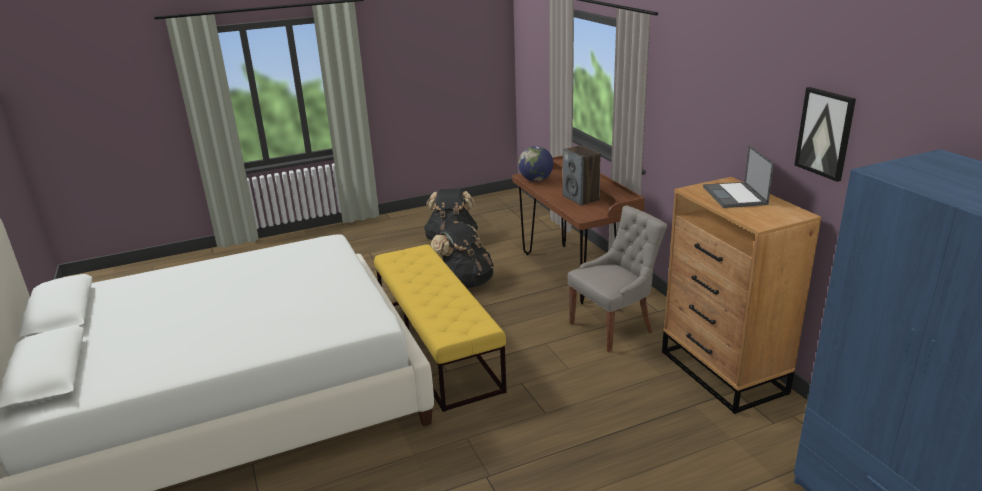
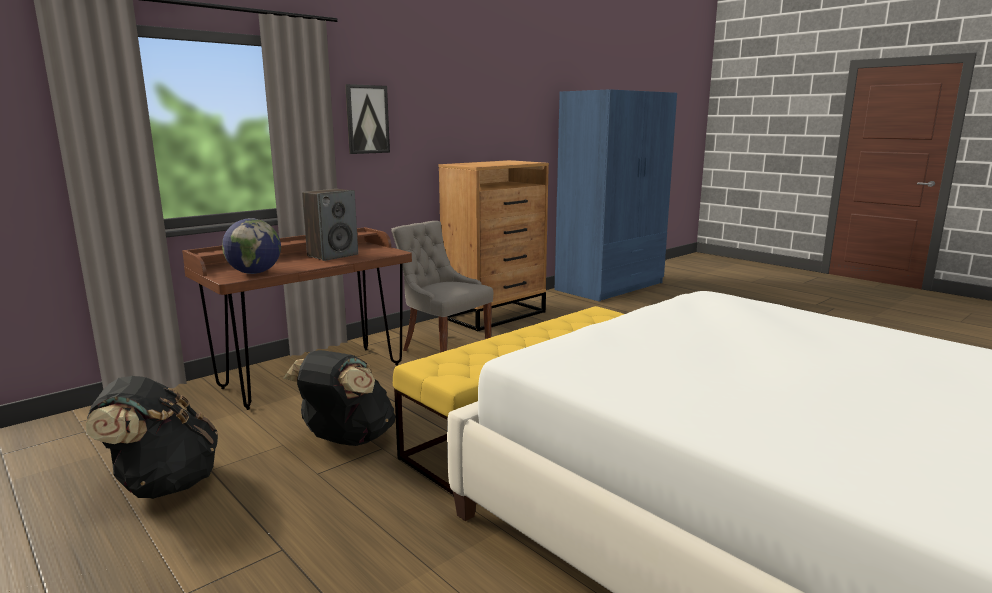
camera: 110 degrees left, 10 degrees down
(735, 196) = (484, 163): laptop -> none
(825, 133) = (497, 104): picture -> picture (367, 119)

